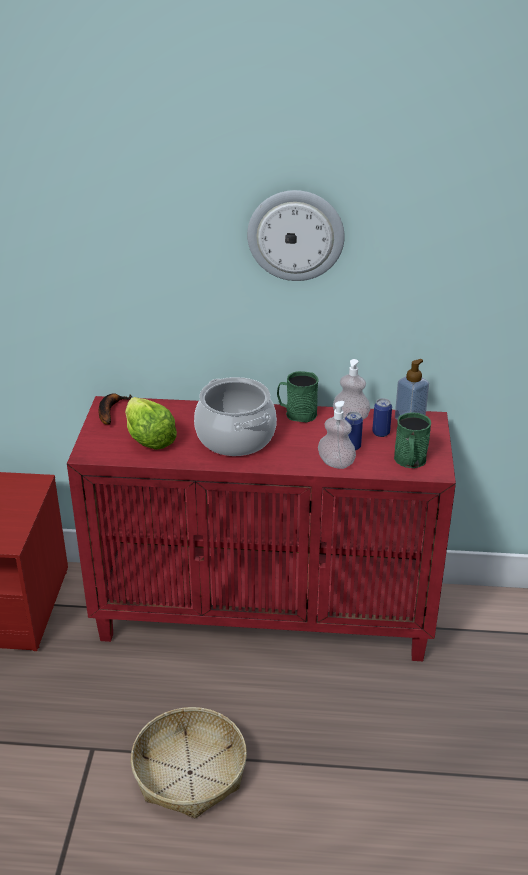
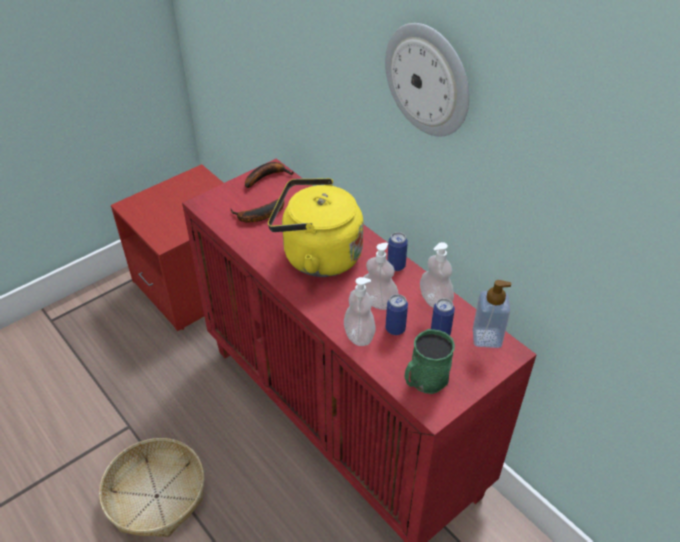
camera: 45 degrees right, 10 degrees up
(148, 438) = (258, 216): lettuce -> banana
(235, 437) = (317, 256): cooking pot -> yellow kettle
(297, 413) = (396, 266): green mug -> can
(318, 439) = (378, 301): none -> soap dispenser

